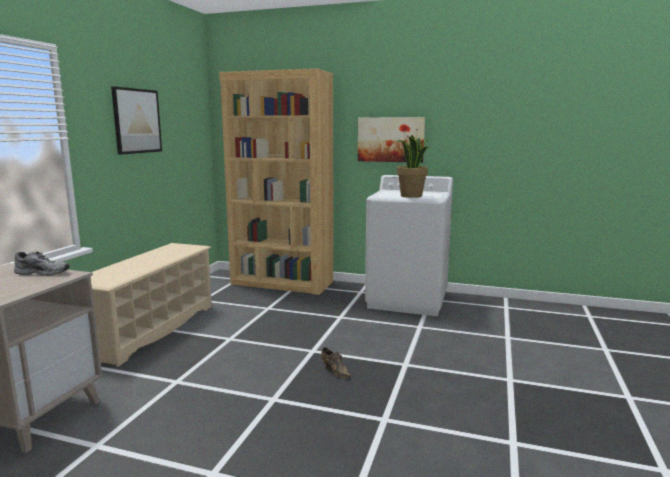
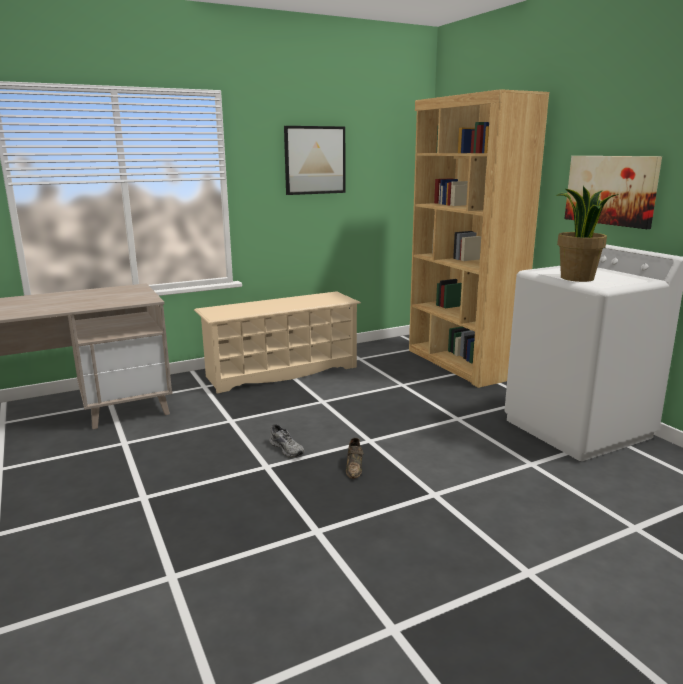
camera: 45 degrees right, 5 degrees up
(44, 272) = (142, 294): grey shoe -> grey shoe (288, 448)

